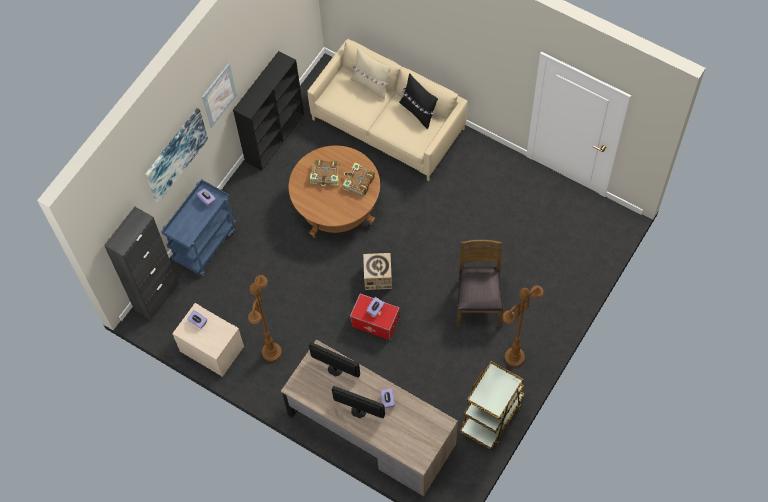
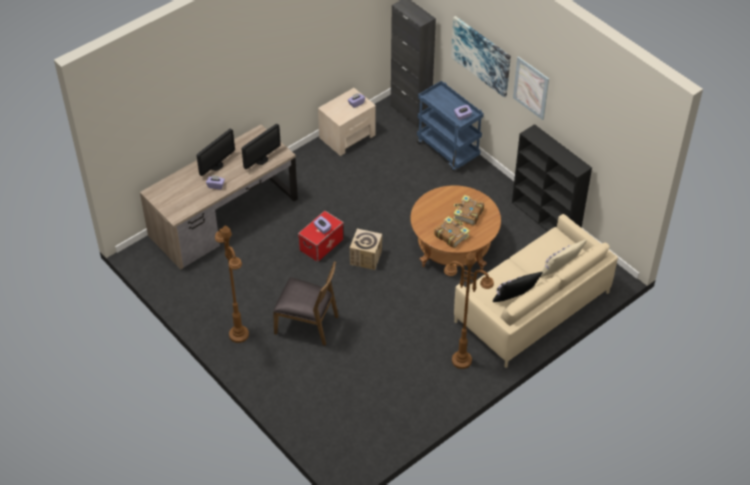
camera: 105 degrees right, 15 degrees down
(271, 352) = (326, 171): brown floor lamp -> brown floor lamp (462, 360)
(491, 416) = (192, 301): brown cart -> none

